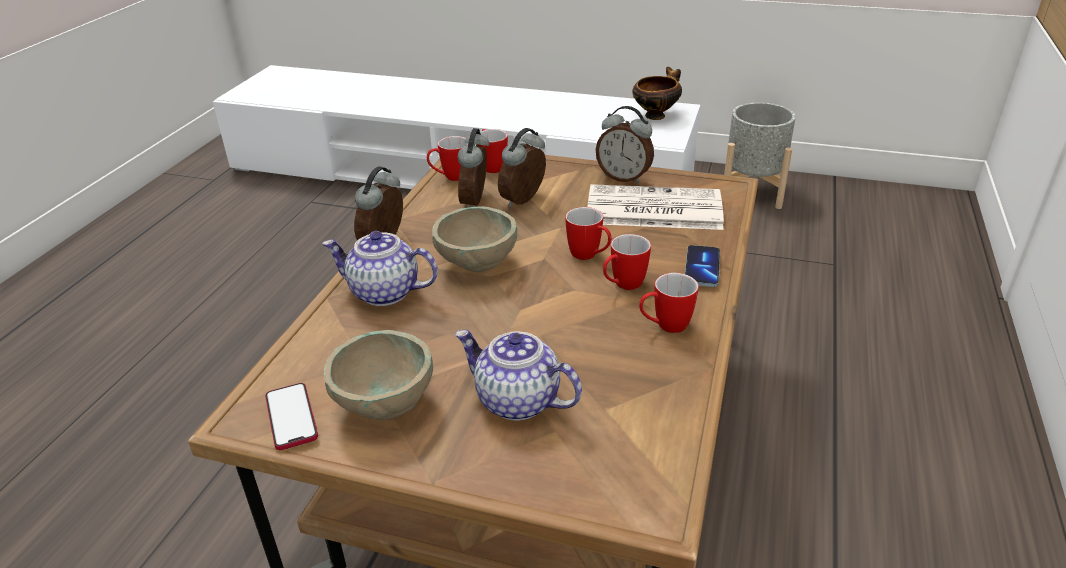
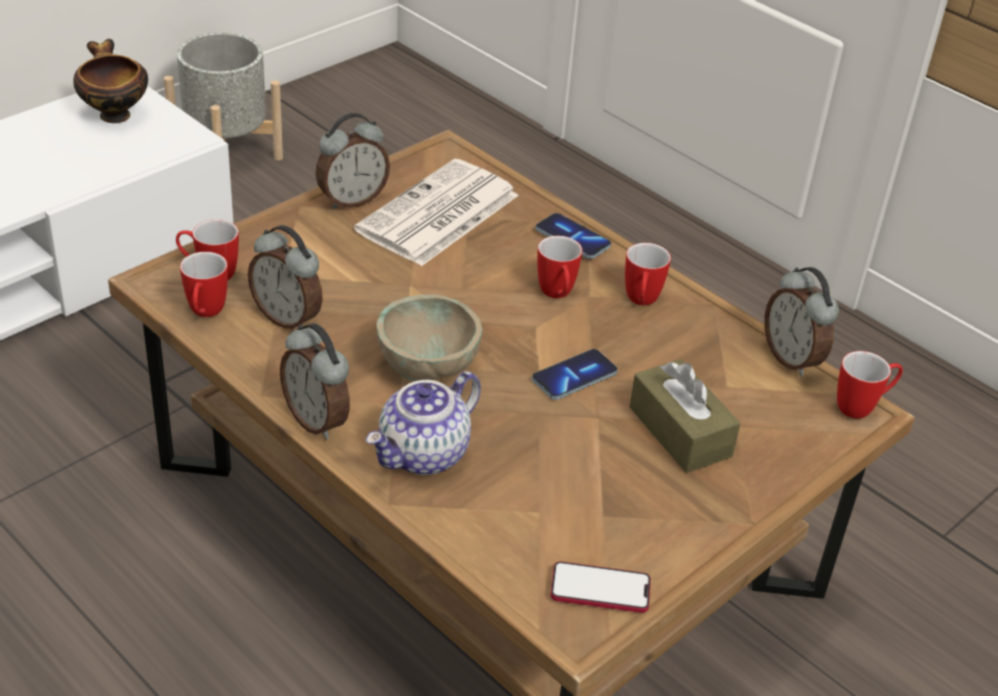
camera: 65 degrees left, 5 degrees up
(386, 404) = (624, 517): beige bowl -> none
(516, 401) = (680, 432): teapot -> brown tissue box
(524, 201) = (326, 284): alarm clock -> alarm clock (792, 359)
(532, 326) = (574, 377): none -> phone
(589, 256) = (486, 291): mug -> mug (862, 407)

